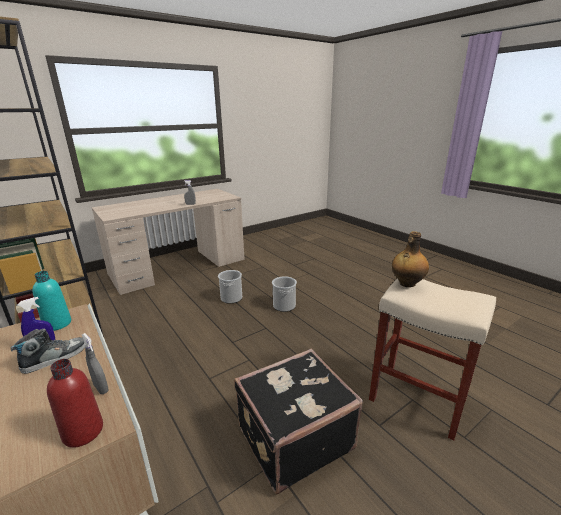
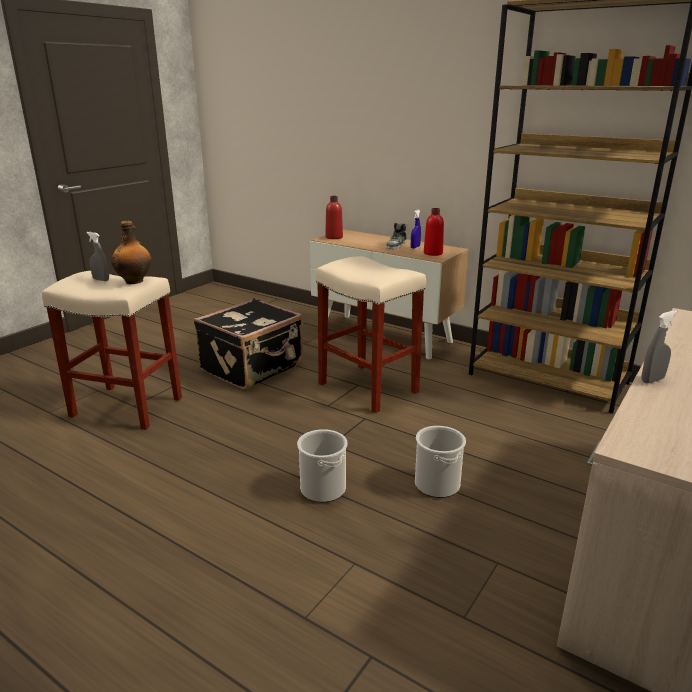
camera: 160 degrees right, 0 degrees up
(57, 324) = (433, 253): turquoise bottle -> red bottle
(101, 388) = (348, 243): grey spray bottle -> grey spray bottle (101, 280)
(204, 371) = (369, 388): none -> beige stool

